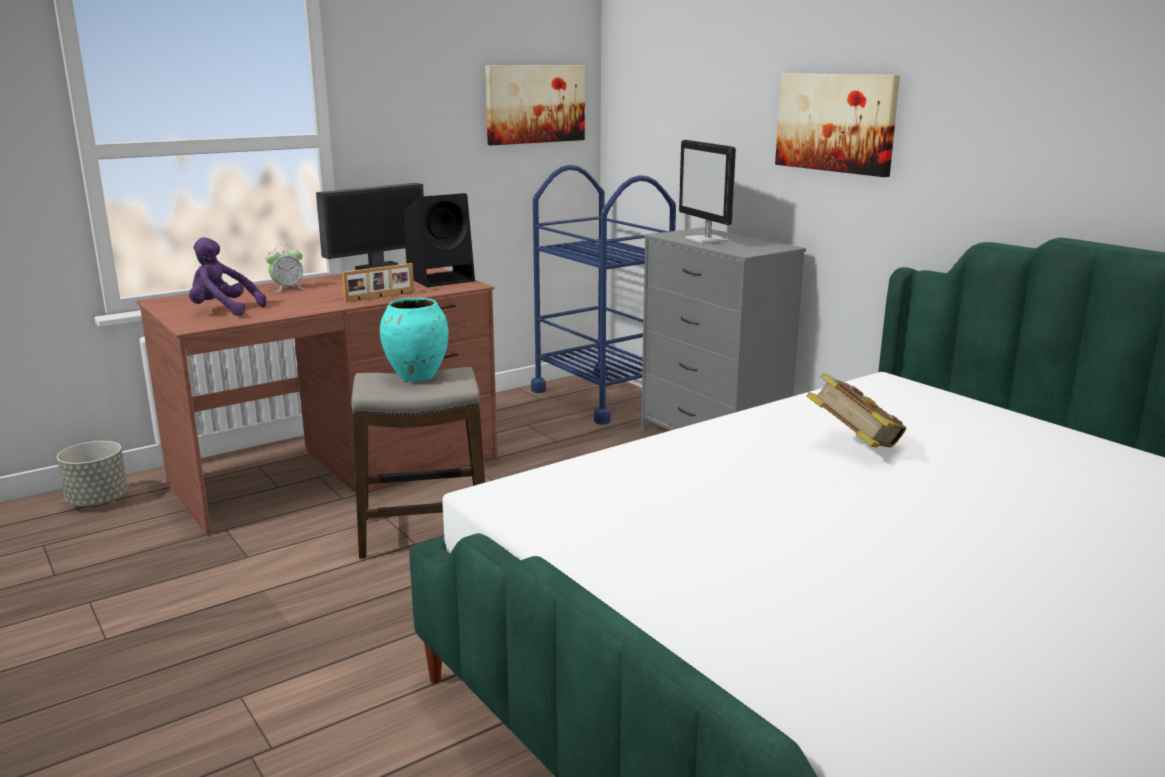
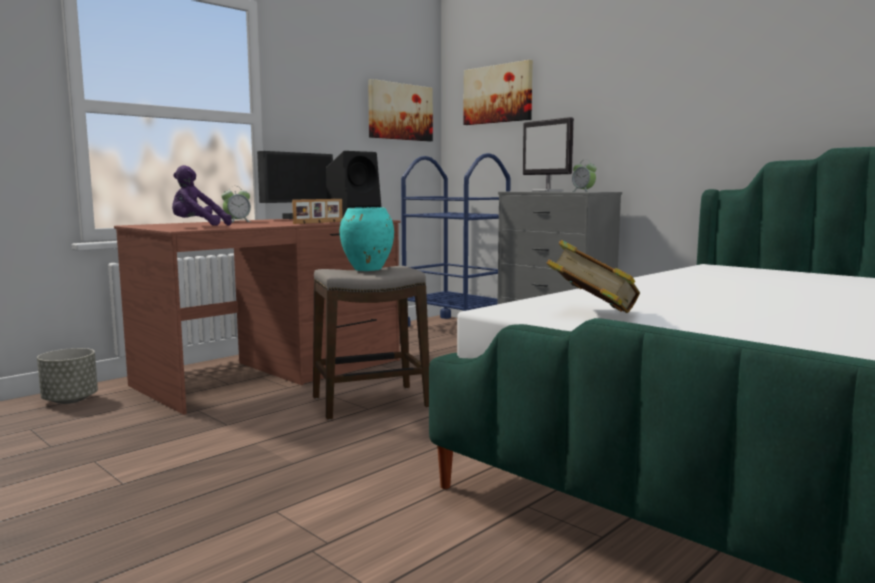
camera: 10 degrees left, 10 degrees down
(751, 246) = (583, 191): none -> alarm clock
(836, 122) = (641, 101): picture -> picture (498, 94)
(853, 446) = (736, 286): book -> book (592, 313)

